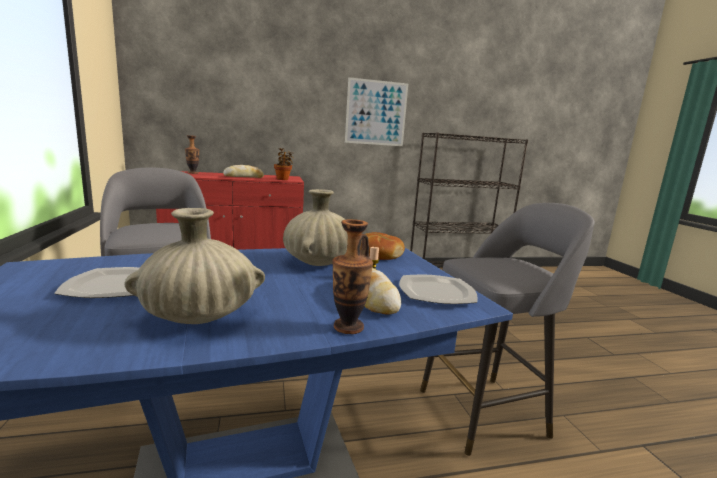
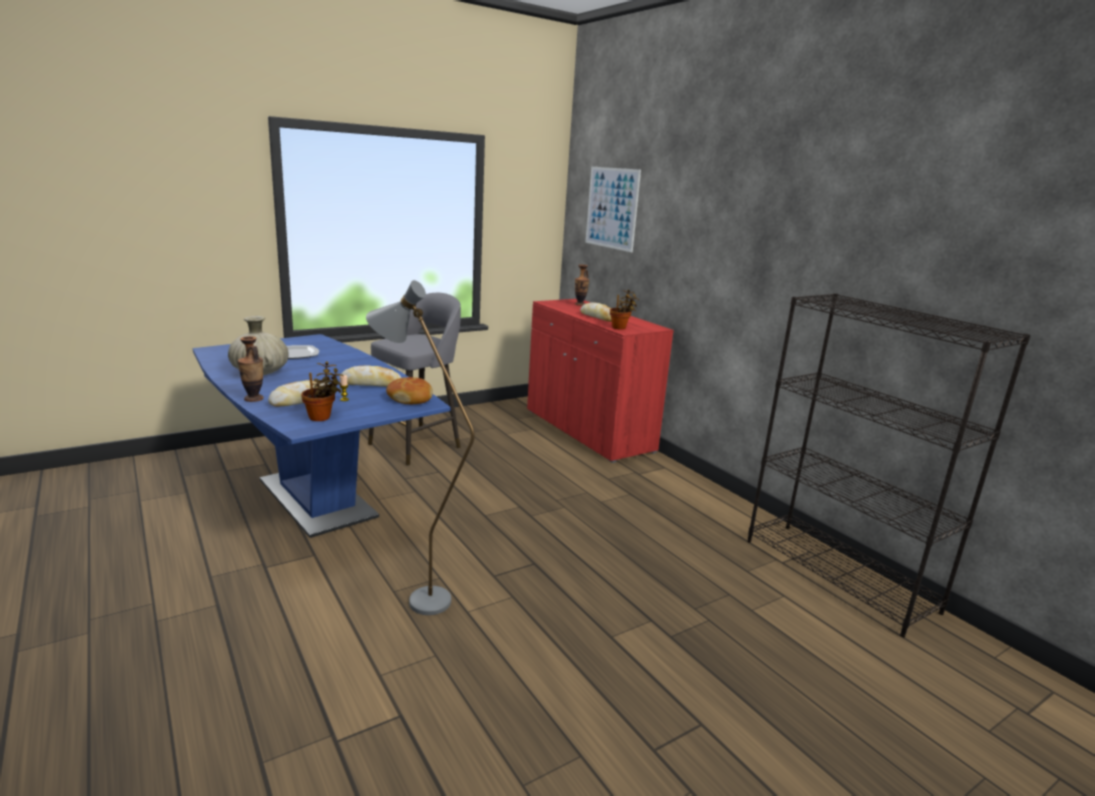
camera: 70 degrees right, 5 degrees up
(318, 262) = (371, 384): beige vase -> bread
(376, 113) = (773, 252): picture -> picture (612, 208)
(436, 292) = (322, 417): plate -> potted plant
(485, 412) = (416, 597): grey stool -> grey floor lamp

